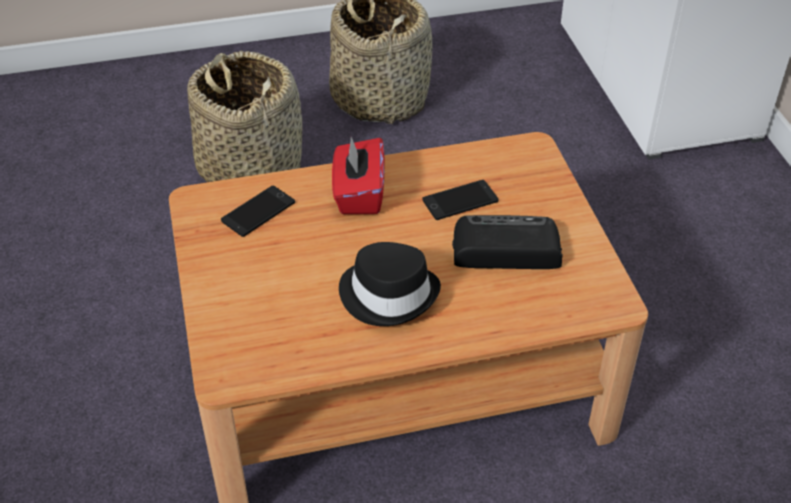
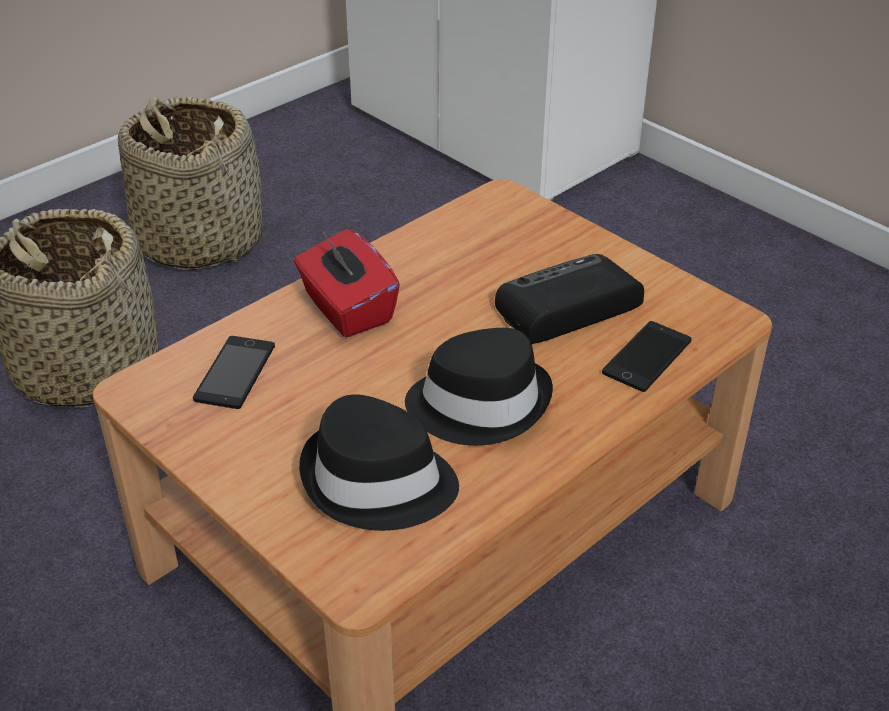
camera: 30 degrees left, 5 degrees down
(284, 319) = (377, 483): none -> black hat
(460, 201) = (472, 275): phone -> phone (647, 357)

